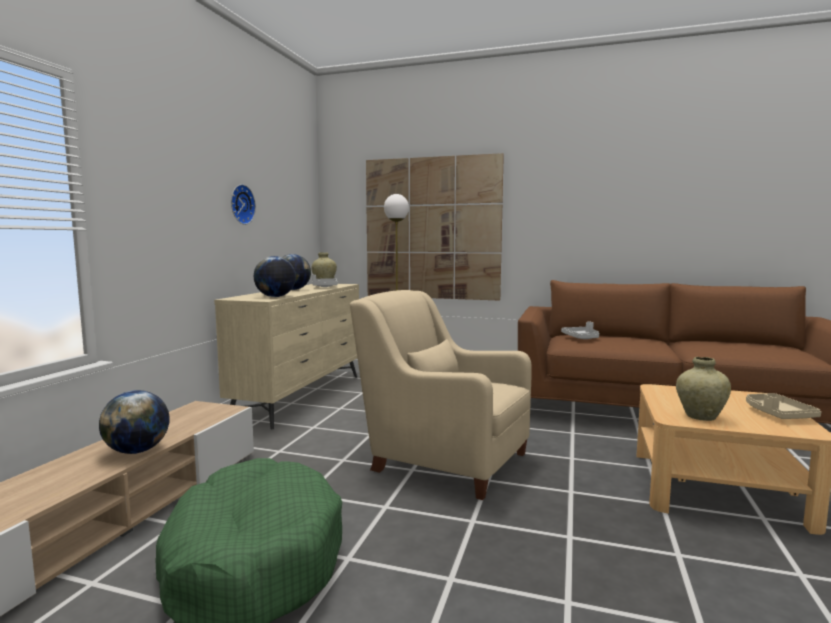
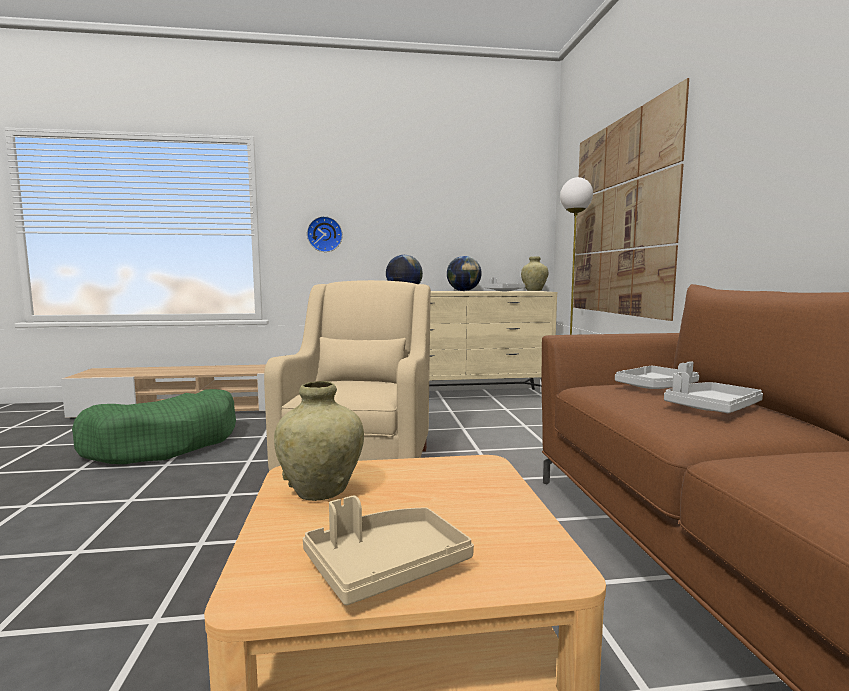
camera: 65 degrees right, 0 degrees up
(137, 451) = (224, 371): globe -> none
(240, 204) = (415, 212): wall clock -> wall clock (324, 234)
(628, 340) = (711, 408): none -> grey tray

